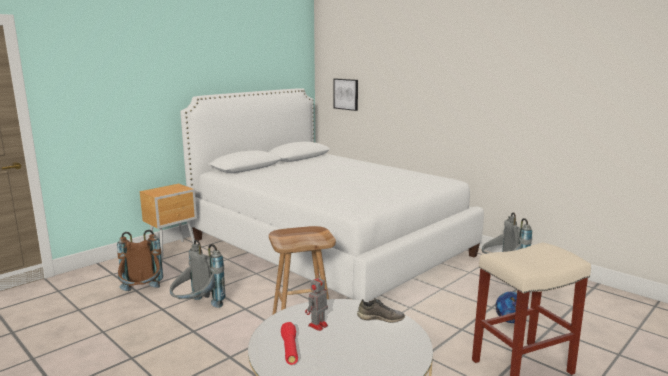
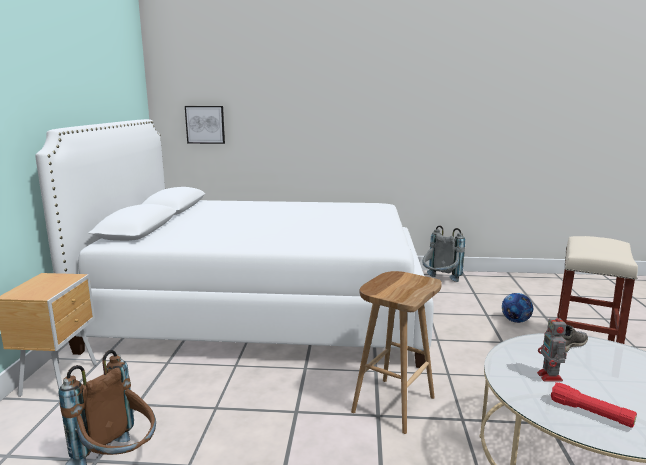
camera: 40 degrees left, 0 degrees up
(197, 308) = (238, 440): grey backpack -> none

